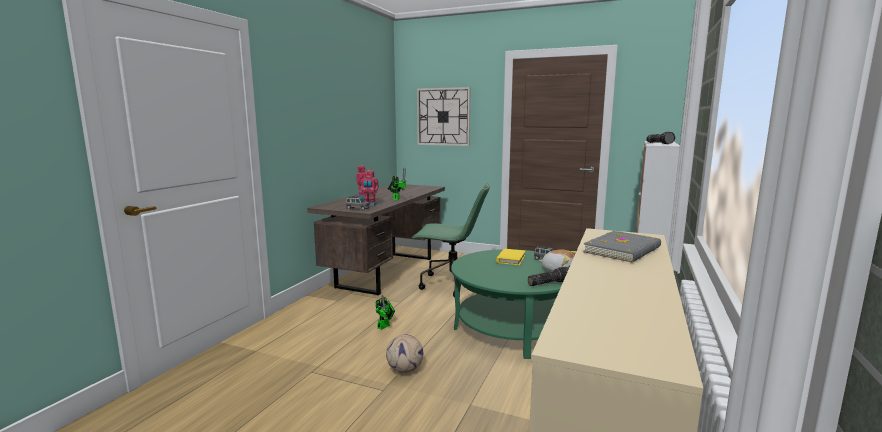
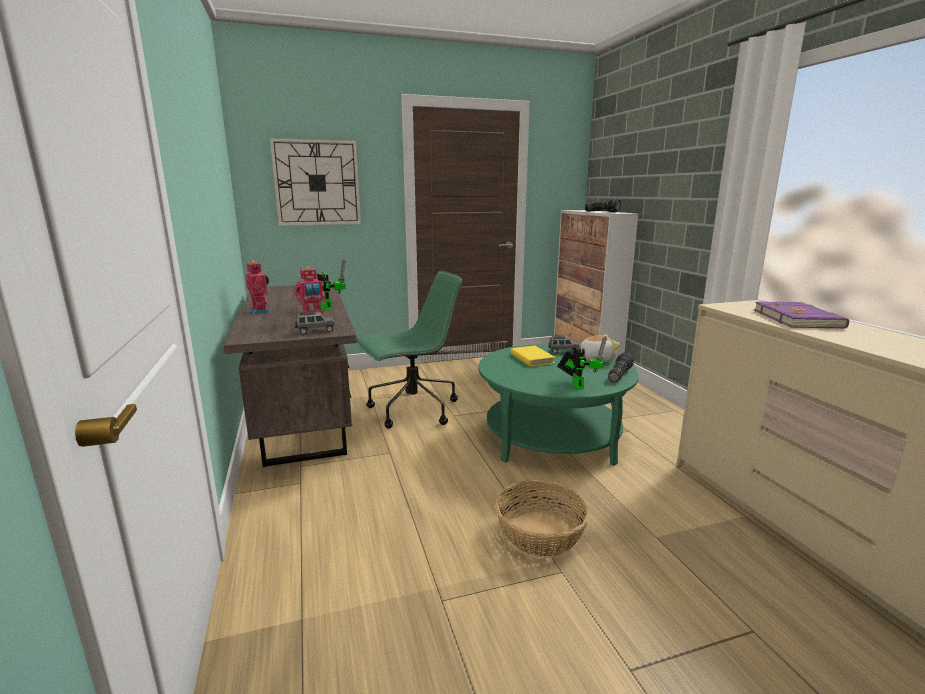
camera: 40 degrees left, 5 degrees up
(385, 326) = (425, 491): toy robot -> toy robot (577, 385)
(405, 370) = (541, 534): football -> basket
(624, 250) = (798, 319): grey book -> purple book

